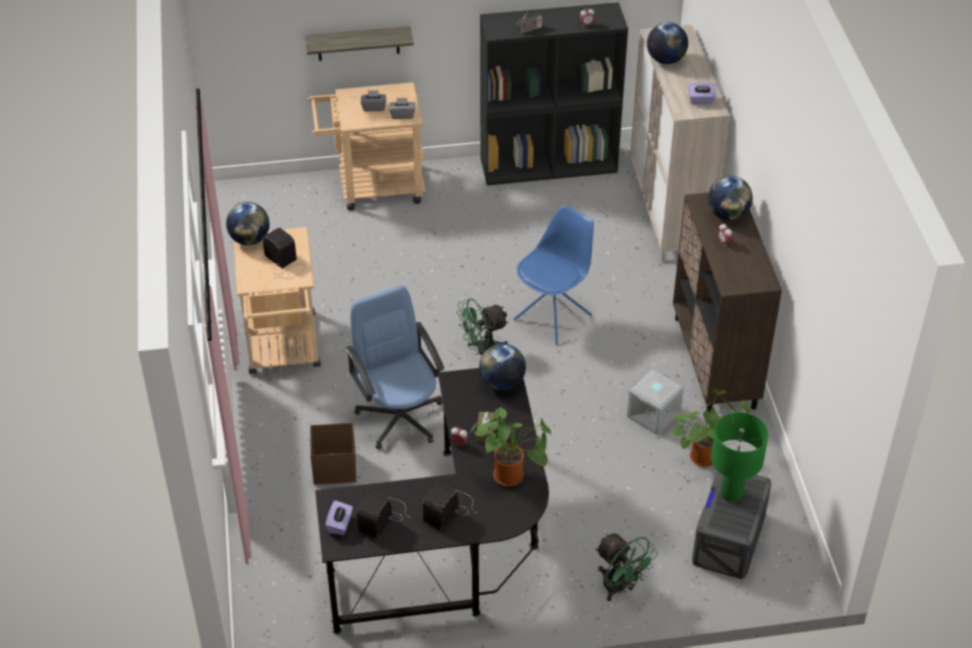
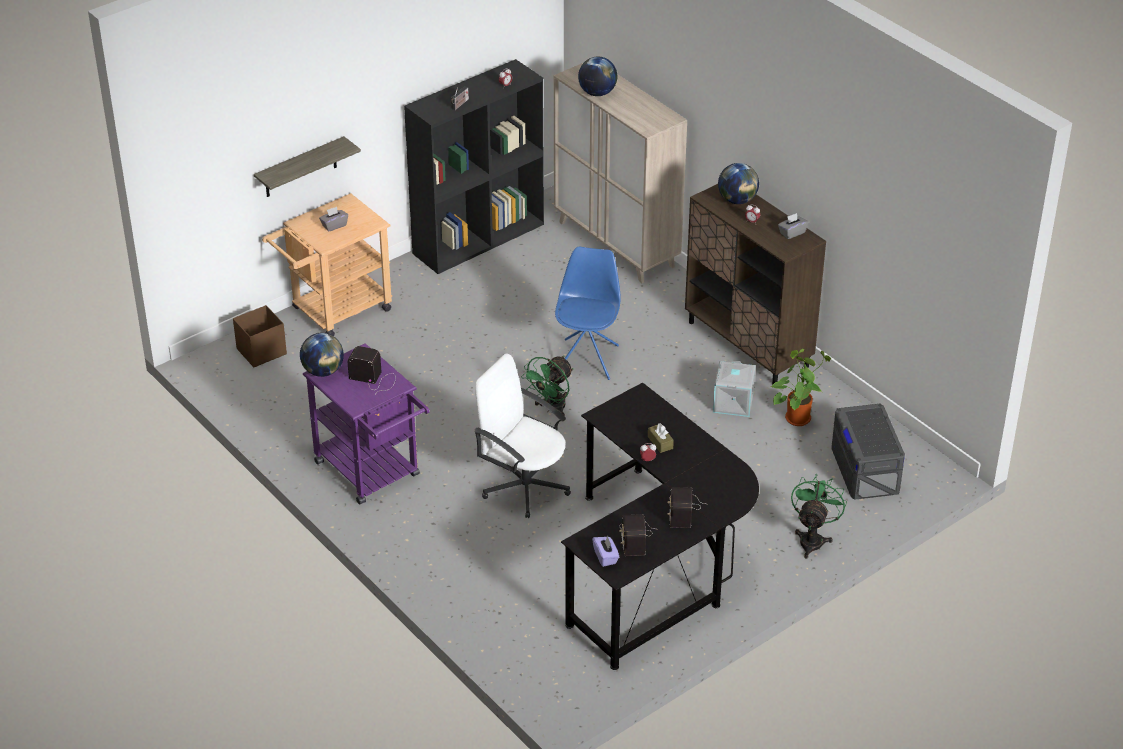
camera: 30 degrees left, 5 degrees down
(283, 349) = (372, 473): beige cart -> purple cart
(334, 468) = (502, 548): brown storage box -> brown storage box (260, 352)
(400, 417) = (524, 486): blue office chair -> white office chair
(402, 115) = (366, 223): grey tissue box -> grey tissue box (792, 233)
(502, 382) = (641, 402): globe -> none
(512, 476) = (711, 466): potted plant -> none
(620, 587) = (812, 539): green fan -> green fan turned 90 degrees counterclockwise
(701, 100) = (654, 115): purple tissue box -> none
(731, 494) = (861, 425): green table lamp -> none

